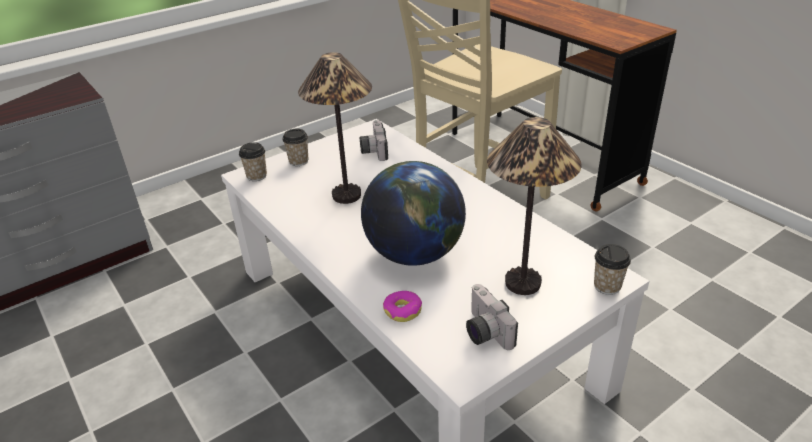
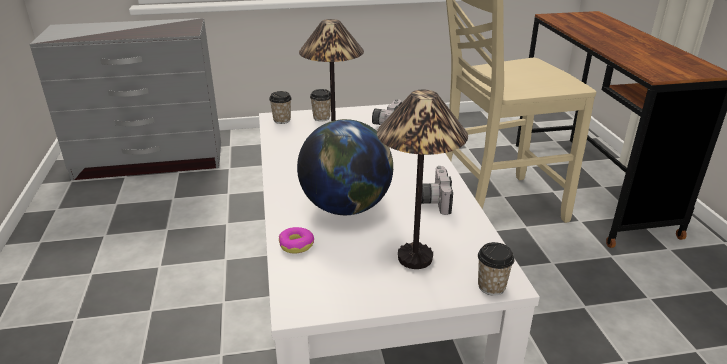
camera: 25 degrees right, 5 degrees down
(483, 331) = (345, 283): camera -> camera (433, 200)

